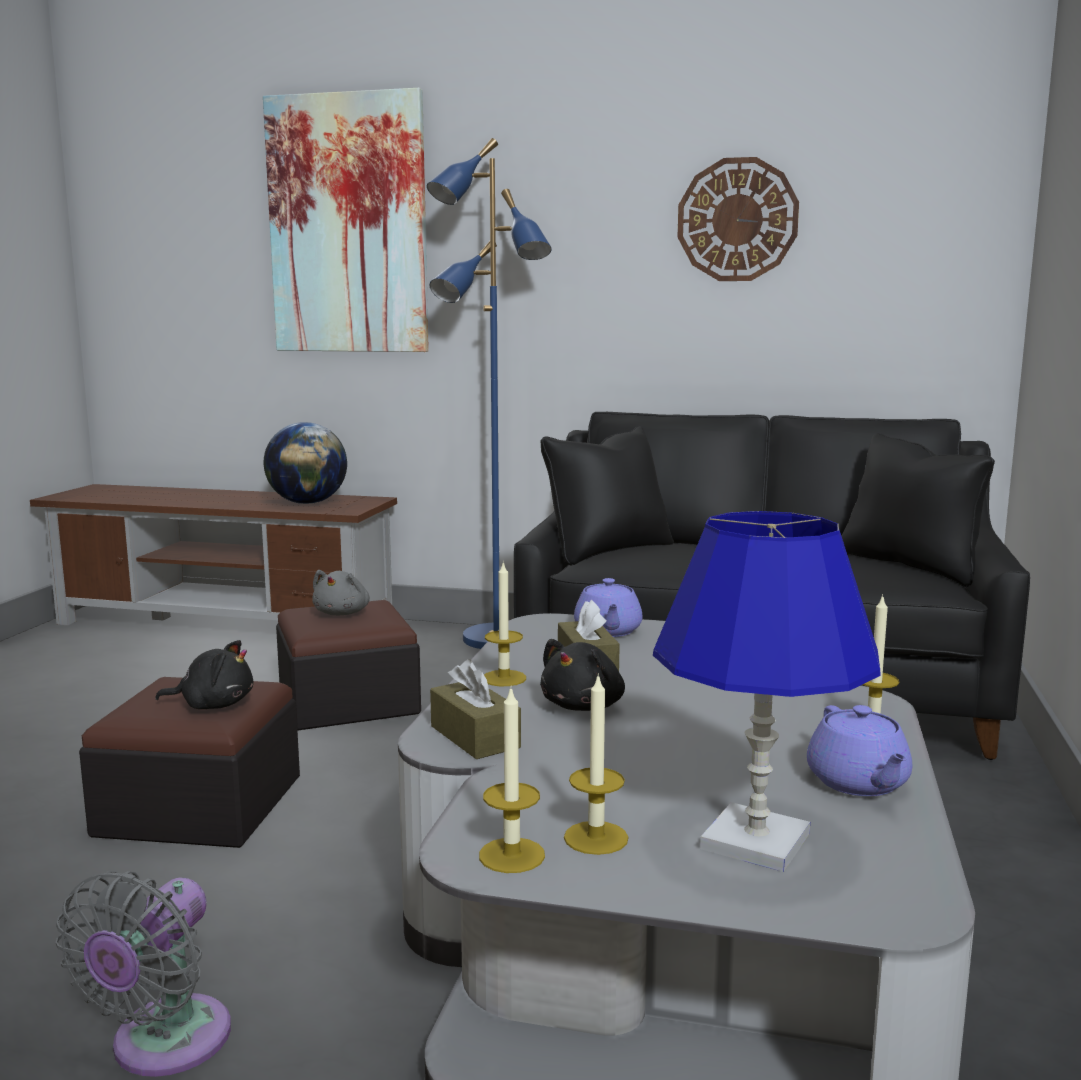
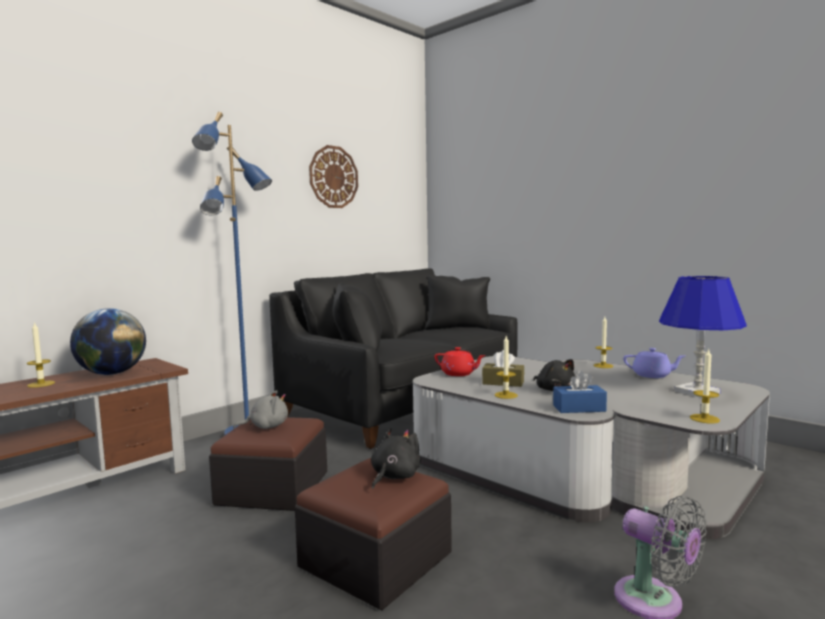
camera: 60 degrees left, 5 degrees down
(343, 613) = (266, 427): grey plush toy -> grey plush toy turned 60 degrees counterclockwise
(348, 225) = (97, 155): picture -> none
(475, 737) = (579, 408): brown tissue box -> blue tissue box
(596, 838) = (691, 407): candle -> candle (41, 384)
(608, 631) = (459, 374): purple teapot -> red teapot

